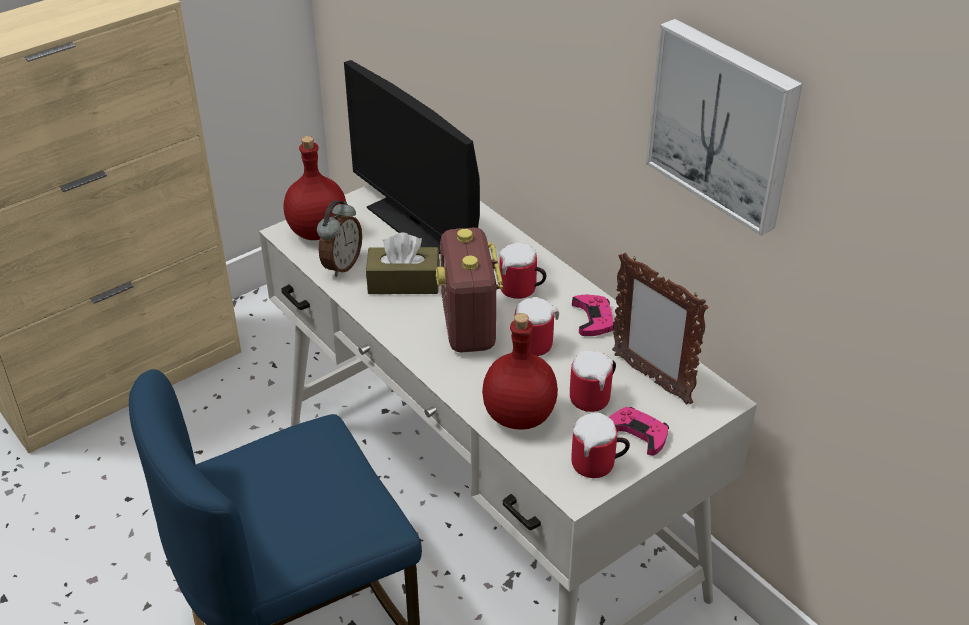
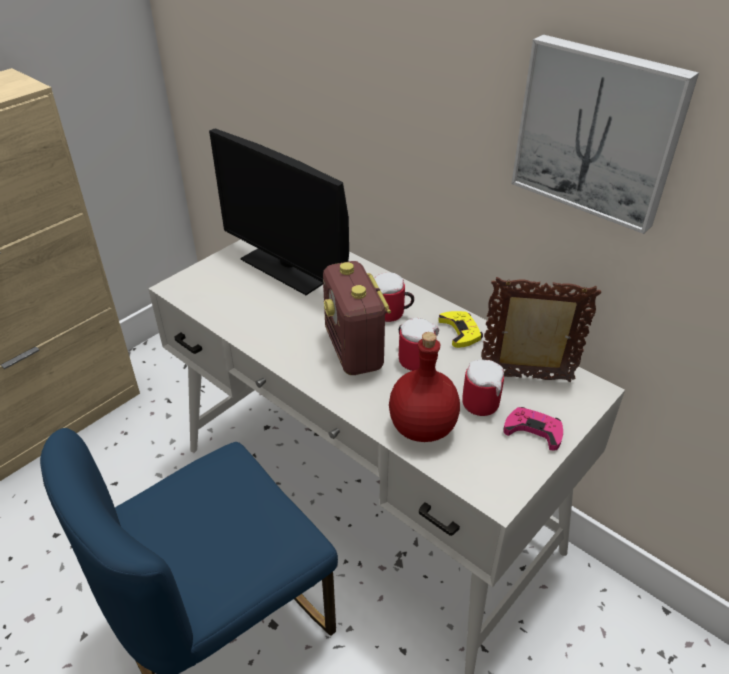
camera: 10 degrees left, 0 degrees up
(316, 231) = (200, 283): red bottle -> none
(341, 265) = (227, 310): alarm clock -> none
(403, 282) = (287, 319): brown tissue box -> none
(593, 319) = (460, 332): pink game controller -> yellow game controller
(599, 465) = (509, 467): mug -> none
(650, 378) = (527, 378): picture frame -> picture frame turned 150 degrees clockwise

